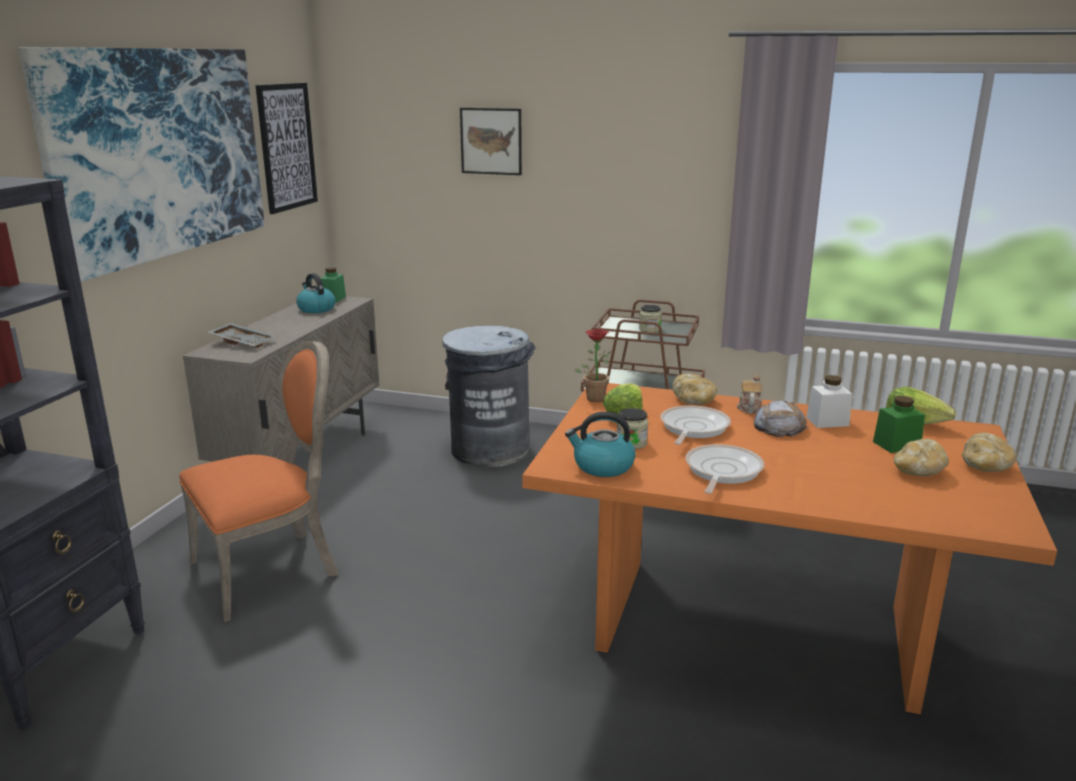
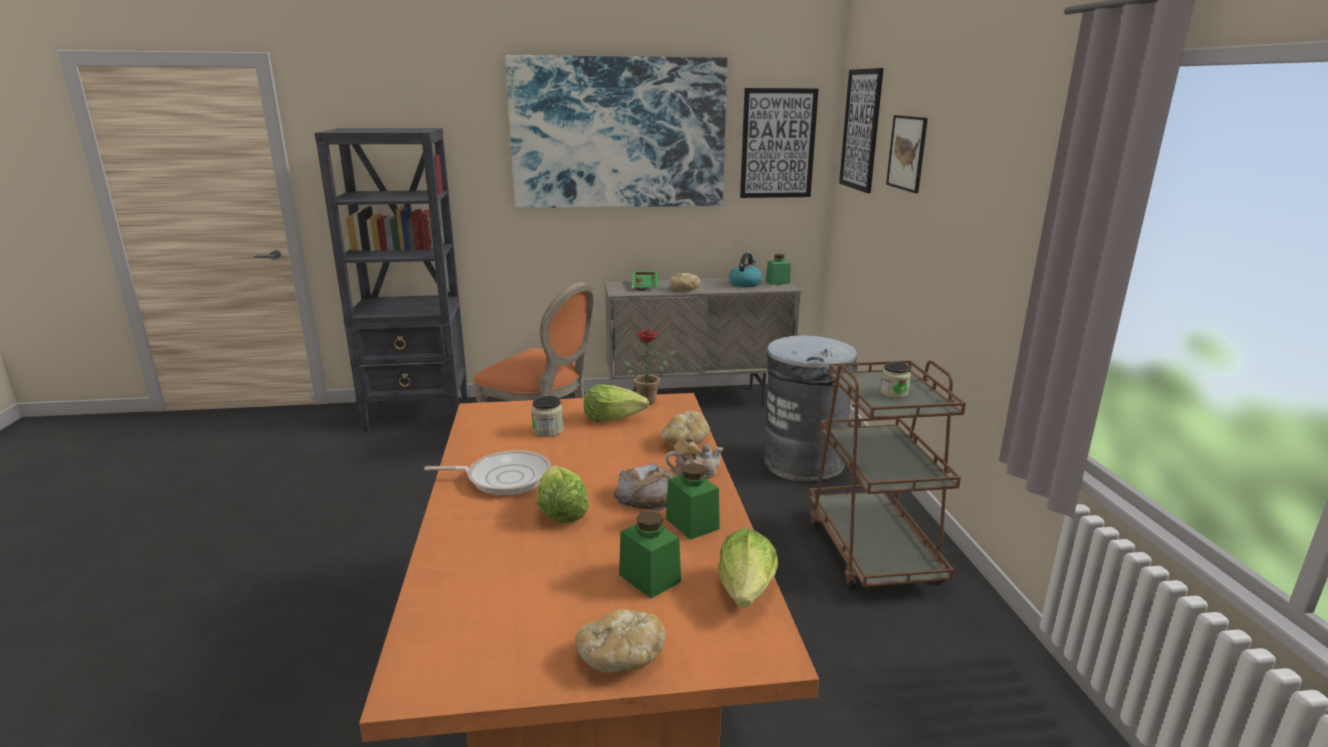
camera: 65 degrees right, 0 degrees up
(244, 342) = (646, 285): grey tray -> green tray
(385, 124) = (861, 130): none -> picture
(602, 466) = (488, 427): kettle -> none
(692, 428) = (606, 451): frying pan -> none
(792, 458) = (561, 511): none -> lettuce
(827, 421) = (692, 523): white jar -> green jar
(918, 471) = (568, 598): bread -> bread (683, 289)

